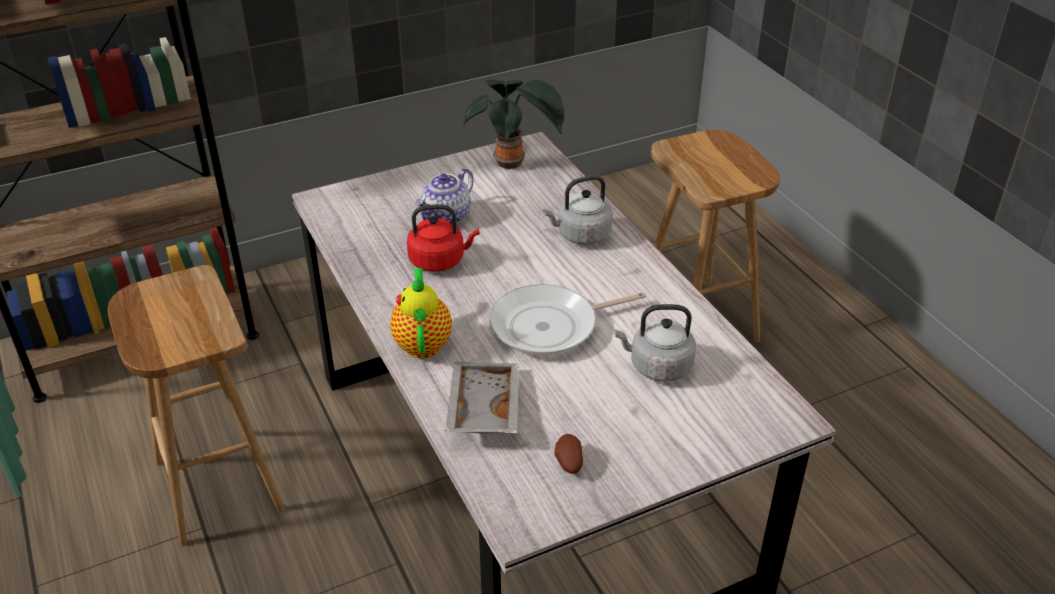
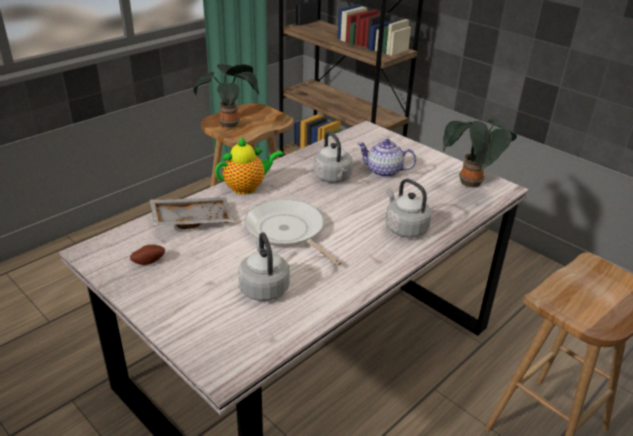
camera: 70 degrees right, 5 degrees down
(169, 336) = (230, 124): none -> potted plant
(440, 261) = (333, 178): red kettle -> grey kettle

